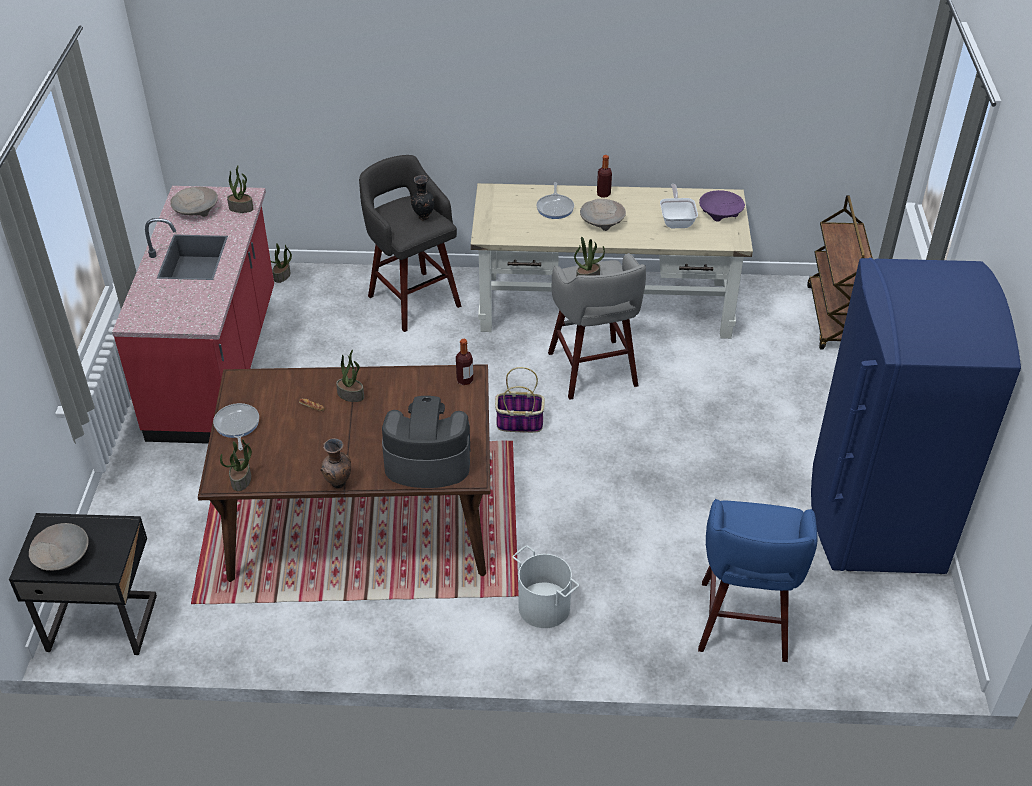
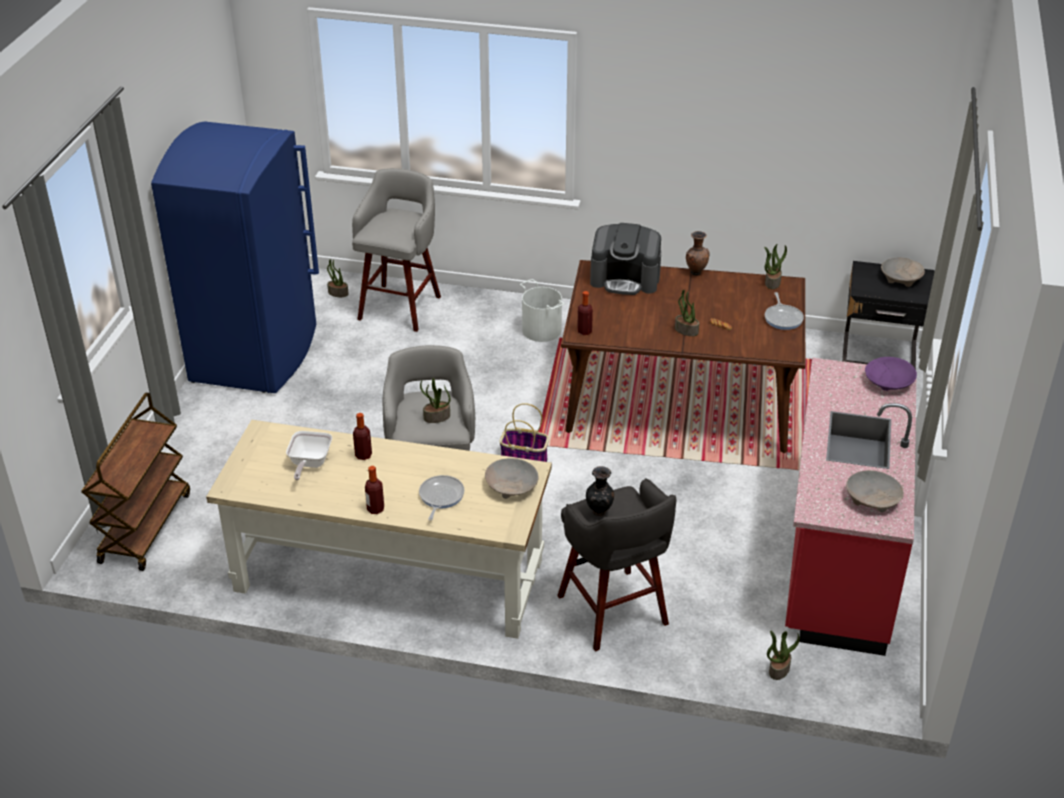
camera: 170 degrees left, 5 degrees down
(241, 208) = (817, 495): potted plant -> potted plant (337, 293)
(602, 221) = (394, 472): beige bowl -> beige bowl (511, 485)
(635, 231) = (363, 455): none -> bottle
(720, 212) = (254, 468): purple bowl -> purple bowl (889, 382)
(743, 624) = (401, 306): blue stool -> grey stool

